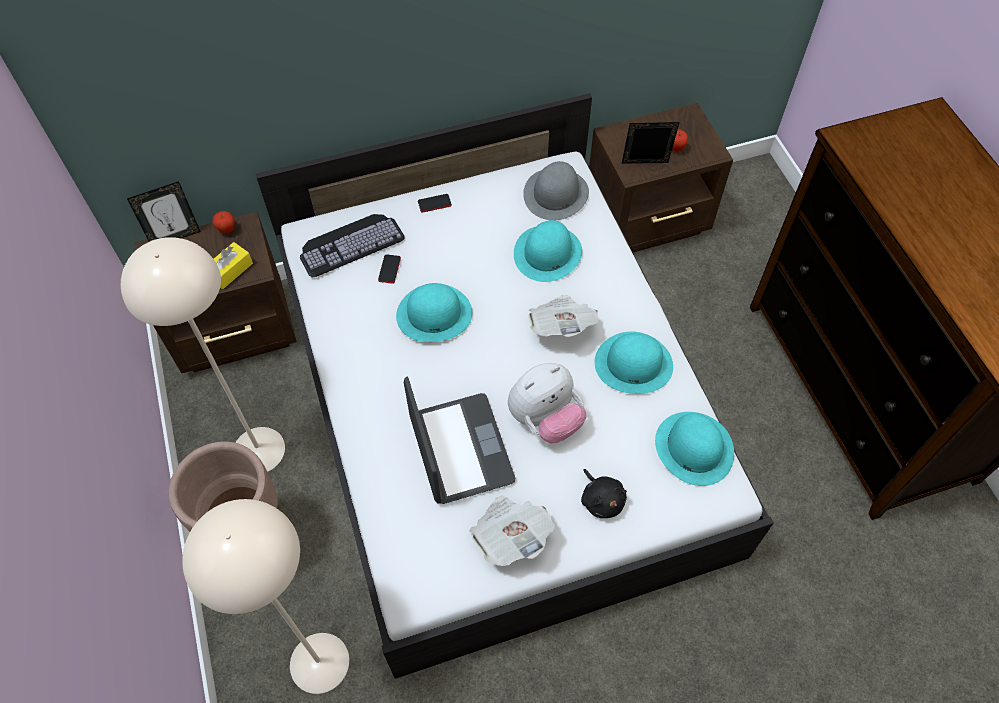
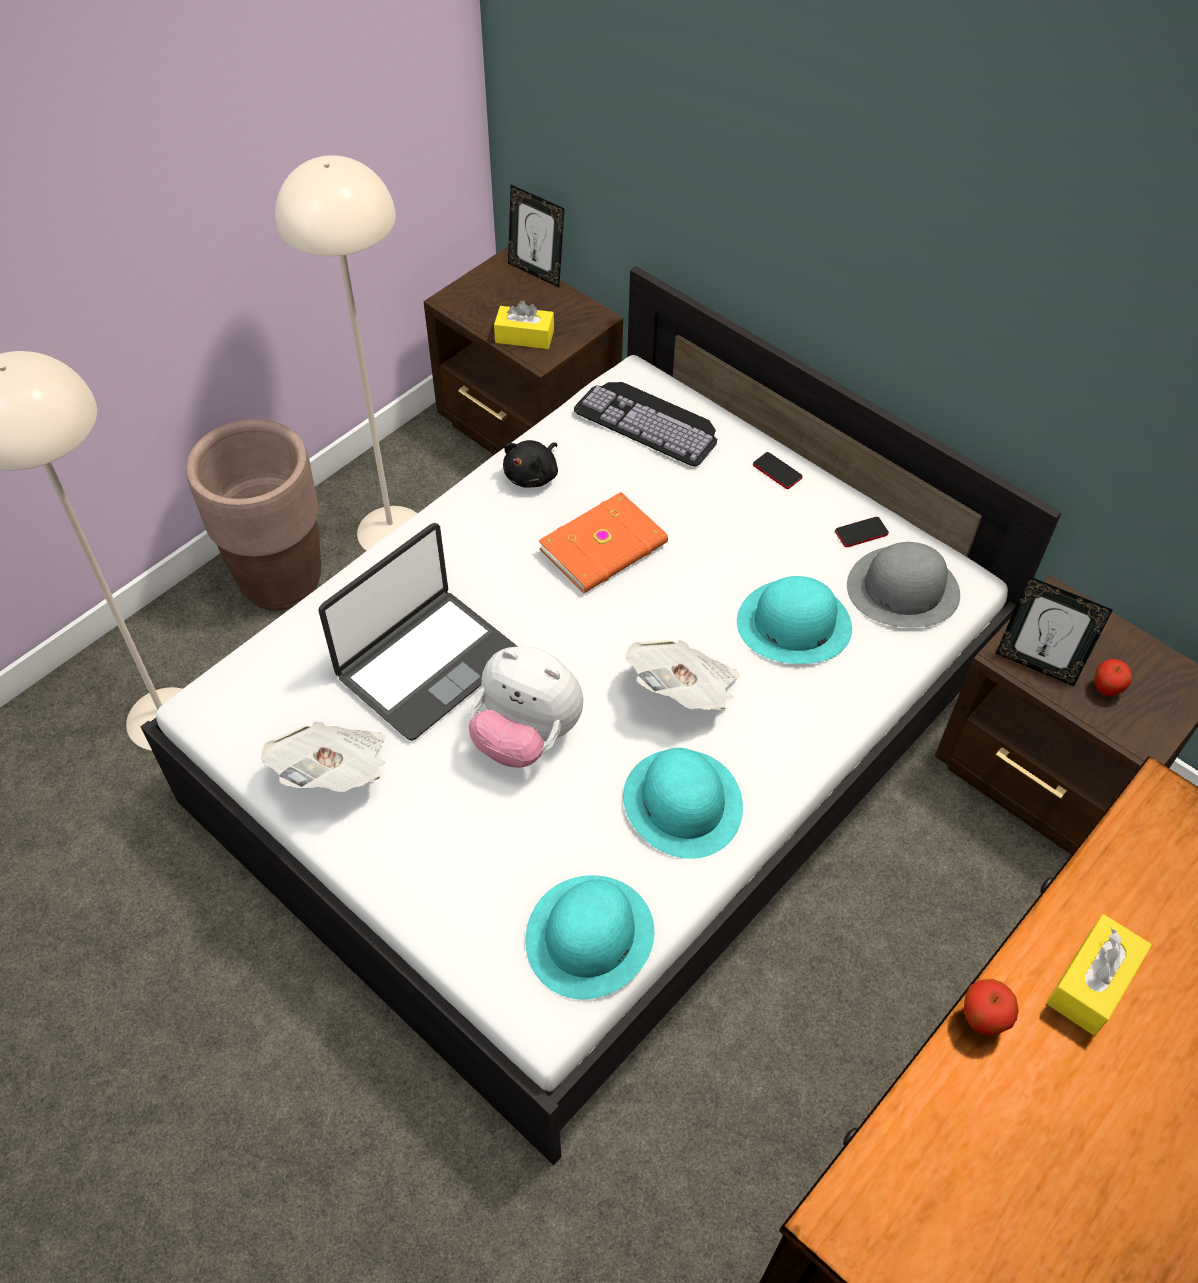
camera: 60 degrees right, 5 degrees down
(227, 230) = (577, 306): apple -> apple (982, 1020)
(389, 269) = (639, 474): phone -> phone (861, 533)
(434, 314) = (605, 547): turquoise hat -> orange book
(601, 499) = (443, 853): black plush toy -> black plush toy (533, 475)
(645, 166) = (1036, 664): picture frame -> picture frame turned 150 degrees clockwise
(926, 215) = (1092, 982): none -> yellow tissue box

